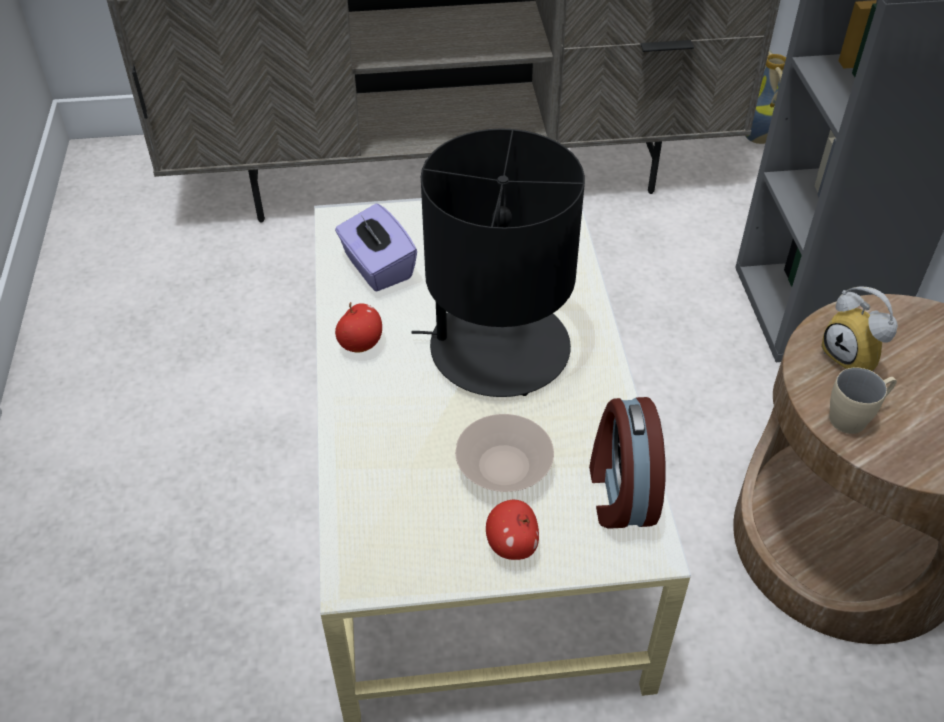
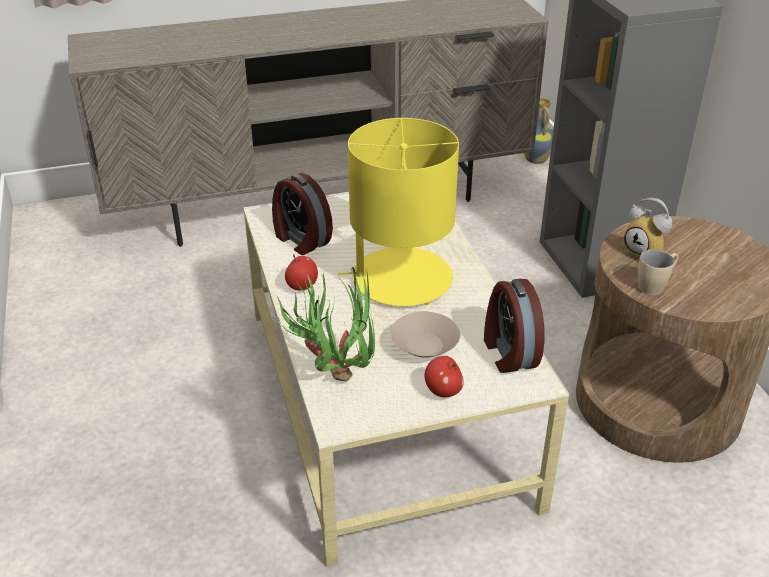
camera: 10 degrees left, 10 degrees down
(368, 492) = (333, 372): none -> potted plant
(377, 267) = (300, 240): purple tissue box -> alarm clock
(497, 348) = (400, 278): black table lamp -> yellow table lamp

